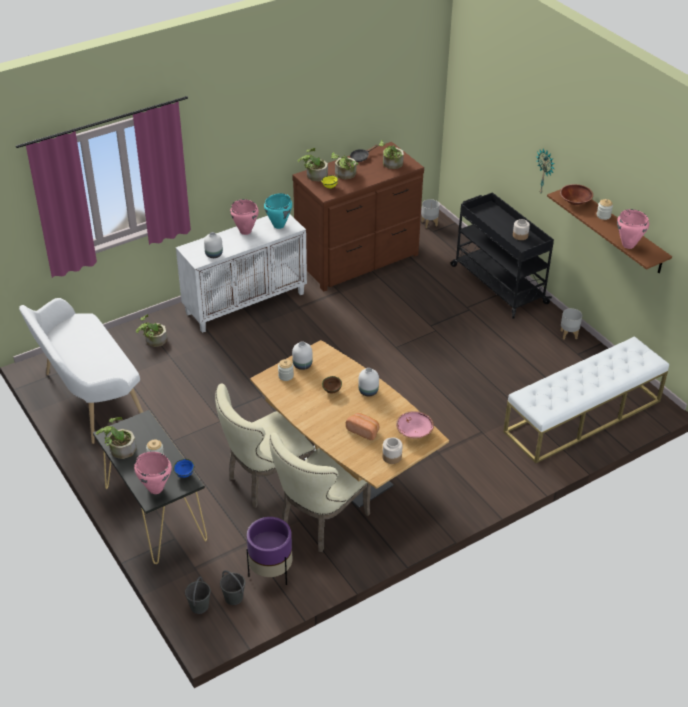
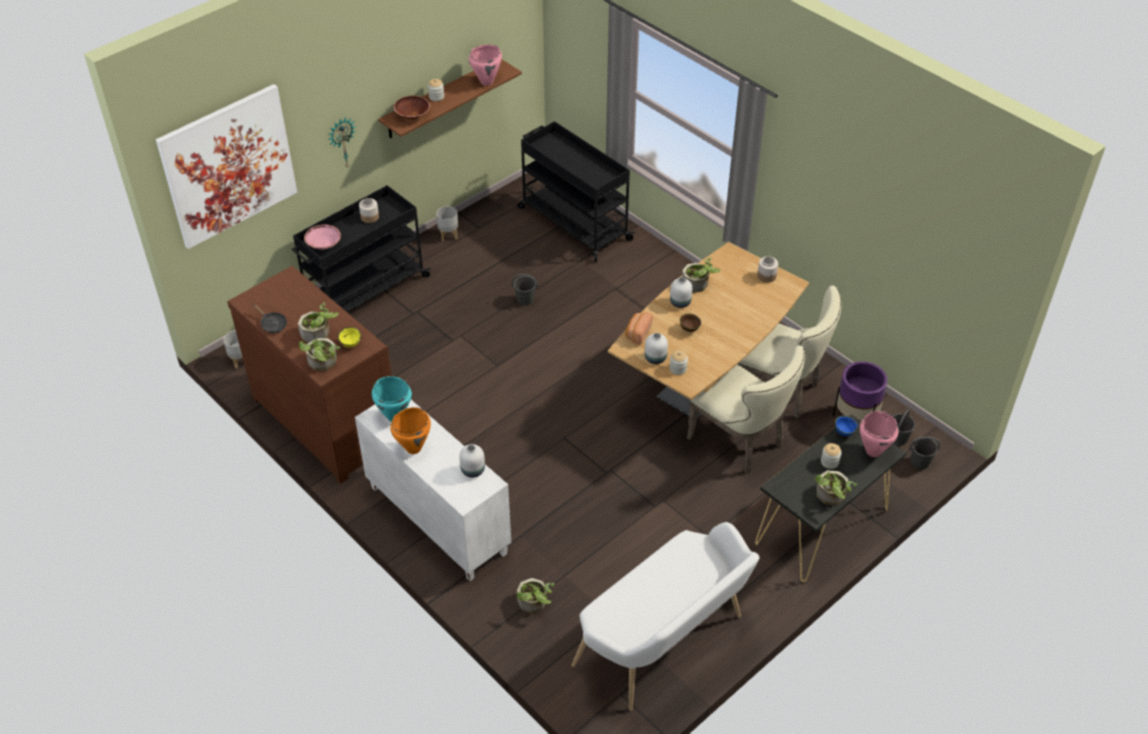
camera: 100 degrees left, 5 degrees up
(245, 231) = (414, 448): pink cooking pot -> orange cooking pot
(363, 431) = (739, 299): bread -> bread (637, 333)
(391, 165) = (289, 294): potted plant -> potted plant (698, 285)
(414, 432) = (727, 264): pink bowl -> pink bowl (323, 244)
(474, 372) = (525, 300): none -> grey bucket
(483, 98) = (228, 165): none -> picture
(582, 416) = (573, 223): white bench -> black cart

